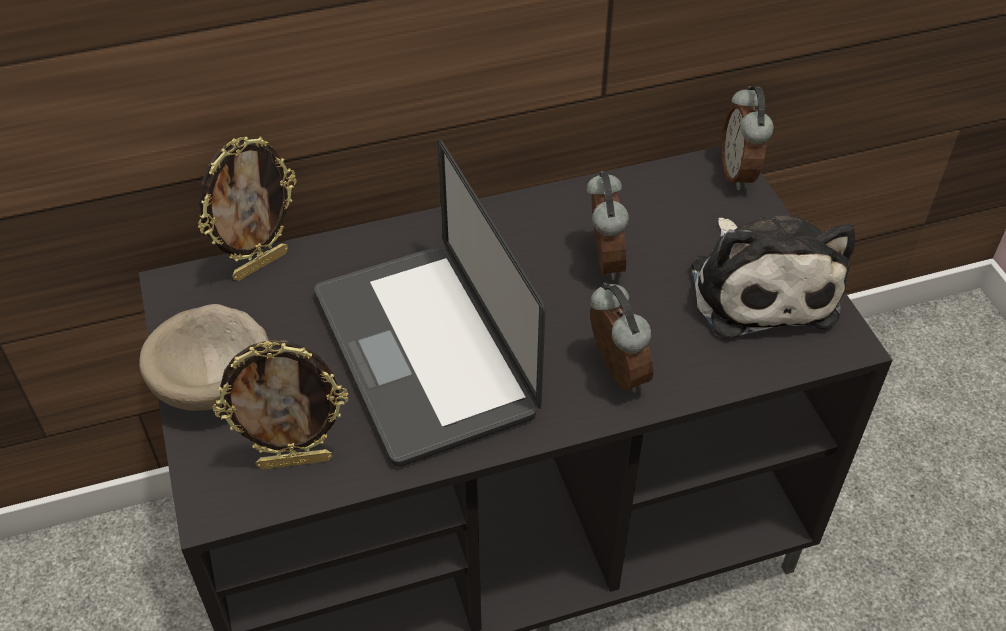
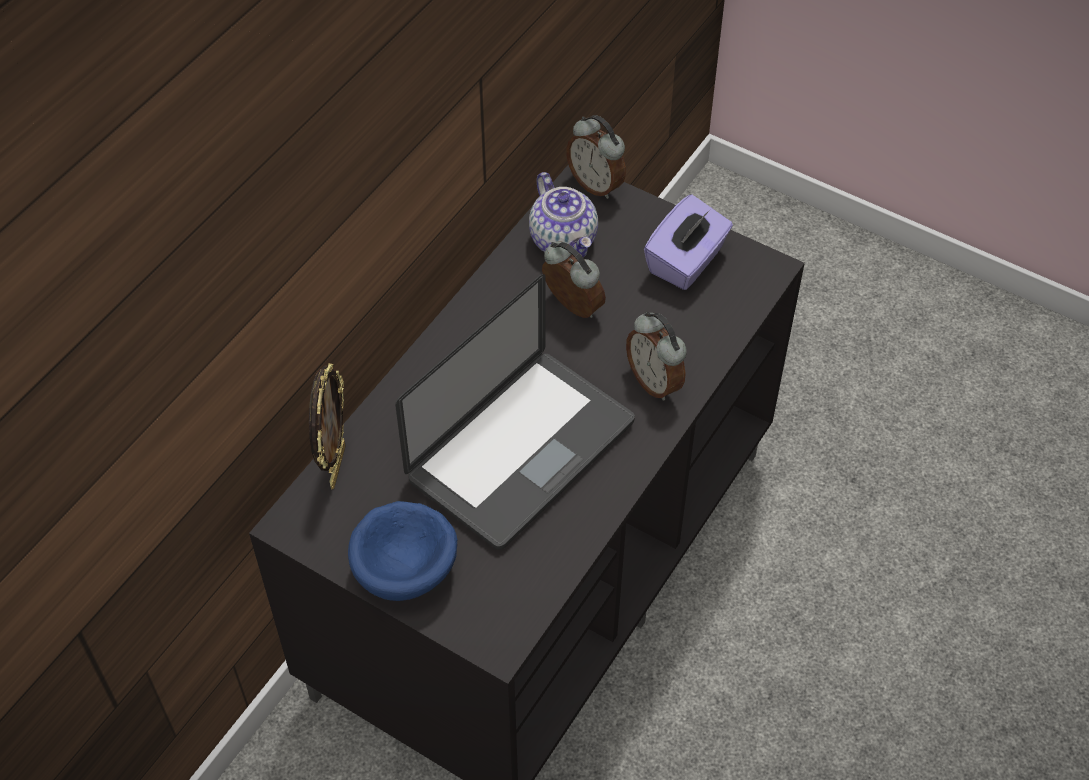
camera: 40 degrees left, 5 degrees up
(217, 386) = (407, 569): beige bowl -> blue bowl
(295, 461) = (517, 578): picture frame -> none
(423, 353) = (521, 451): laptop -> laptop turned 75 degrees counterclockwise
(614, 373) = (655, 381): alarm clock -> alarm clock turned 150 degrees counterclockwise
(658, 202) = (564, 240): none -> teapot
(761, 287) = (686, 262): plush toy -> purple tissue box

